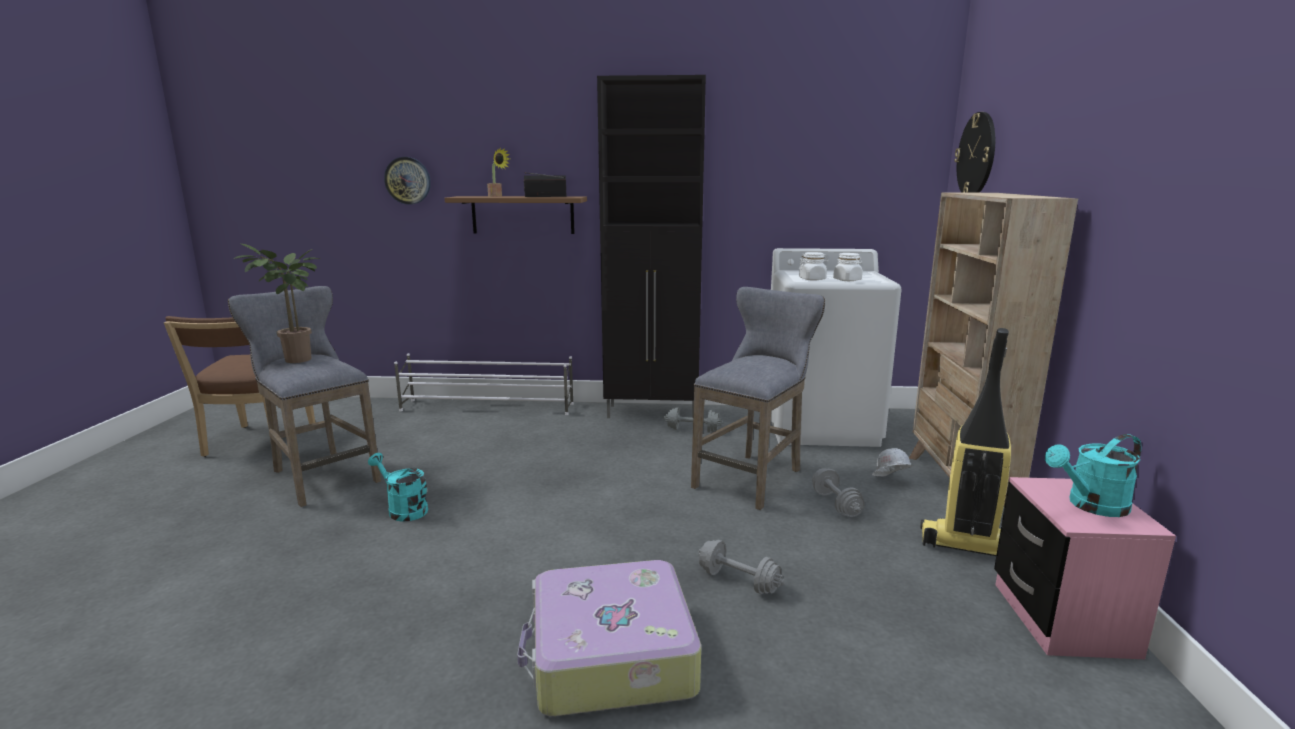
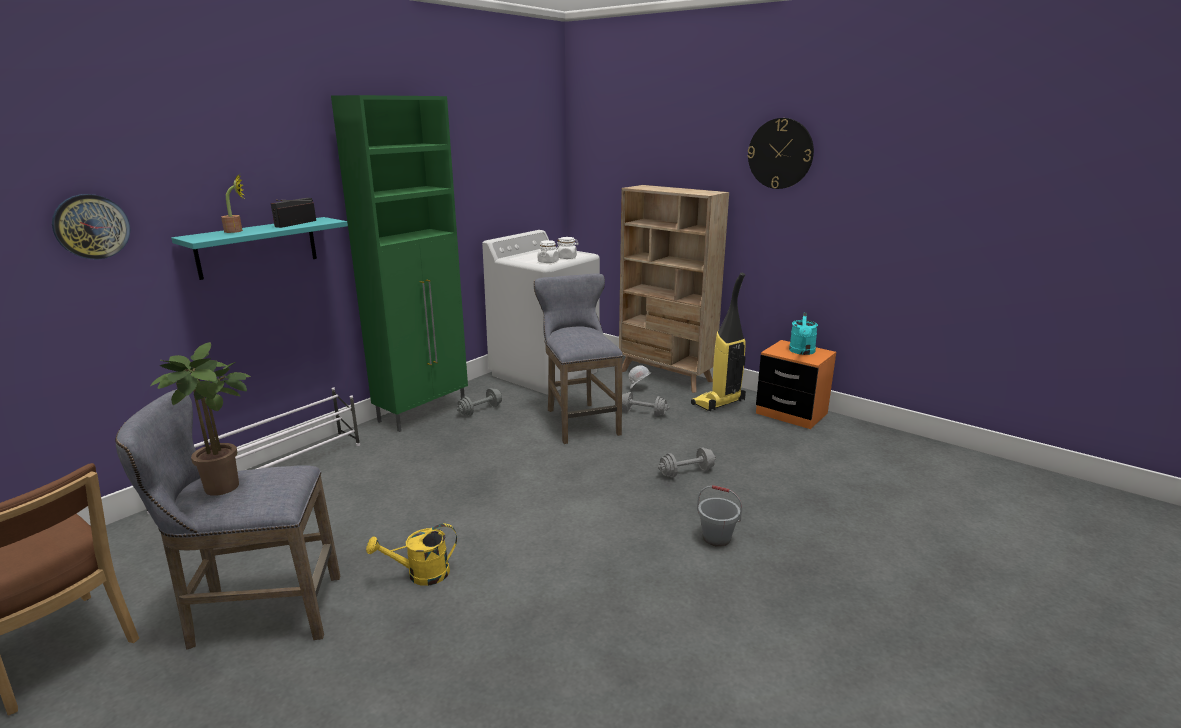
camera: 55 degrees left, 5 degrees up
(403, 509) = (421, 575): turquoise watering can -> yellow watering can
(523, 215) = (257, 247): brown shelf -> turquoise shelf
(610, 656) = (717, 538): suitcase -> grey bucket
(653, 413) = (424, 412): black cabinet -> green cabinet
(976, 155) = (605, 156): wall clock -> wall clock (780, 153)
(1062, 619) = (791, 413): pink nightstand -> orange nightstand

